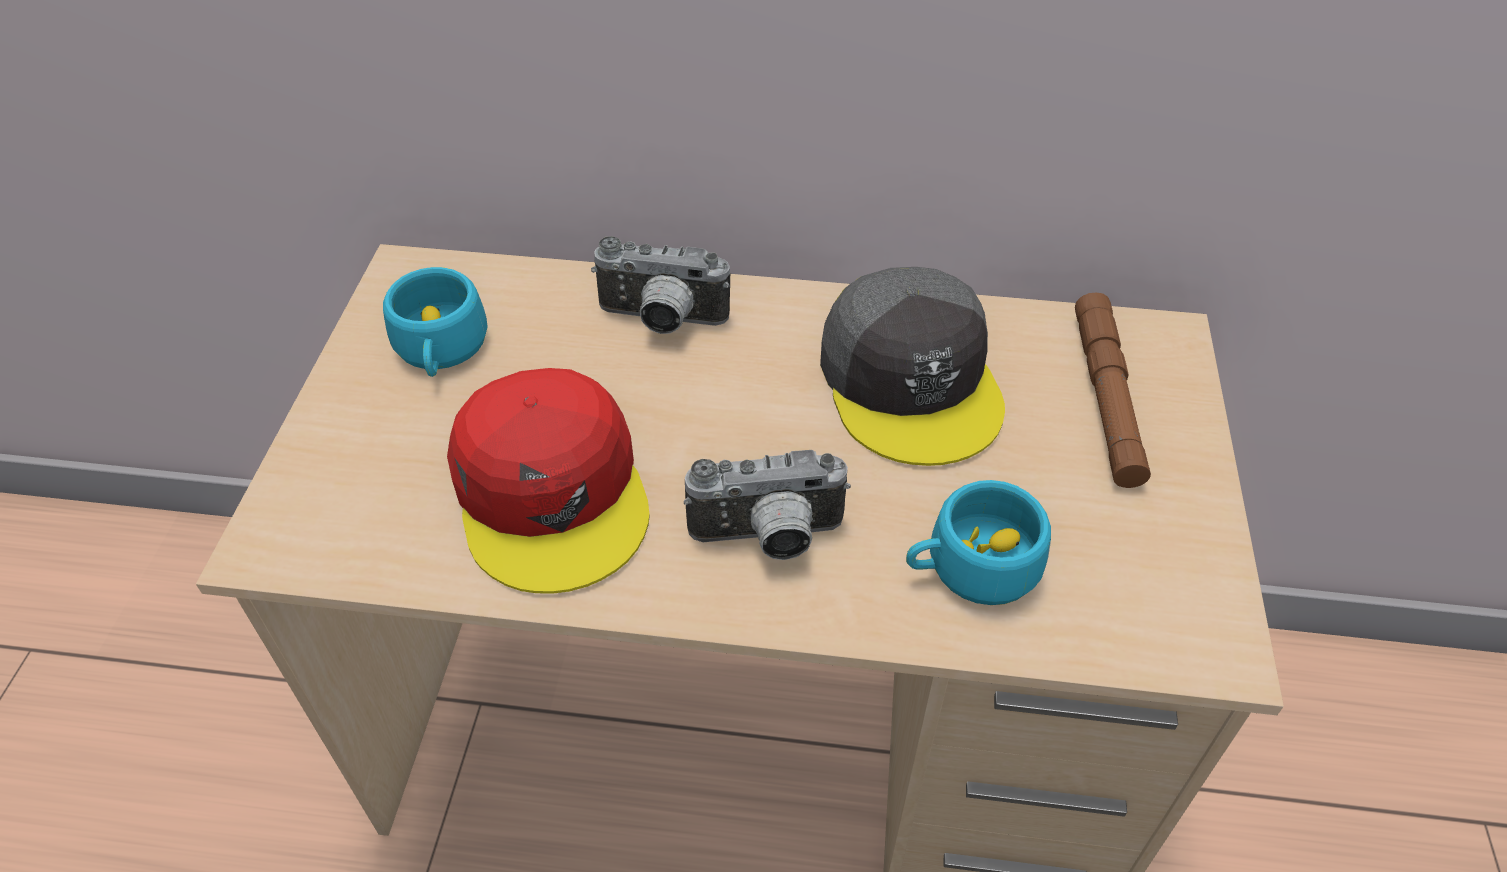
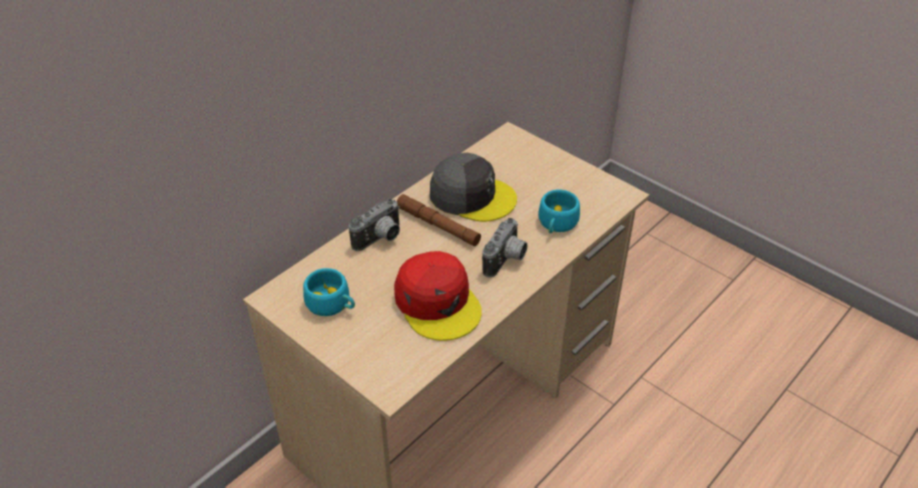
camera: 55 degrees left, 5 degrees down
(552, 492) = (438, 303): red cap -> red cap turned 45 degrees clockwise
(1106, 397) = (520, 161): brown flashlight -> brown flashlight (438, 225)

